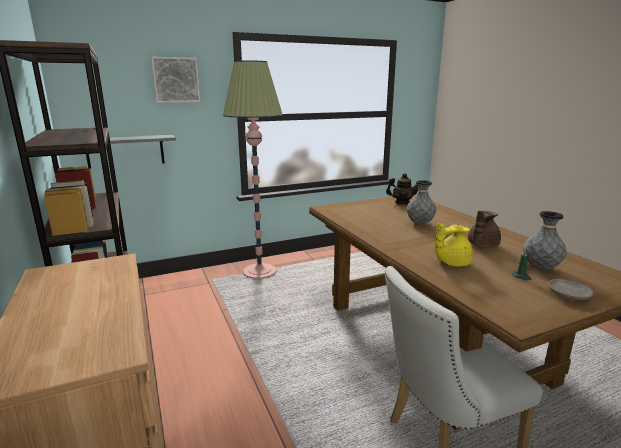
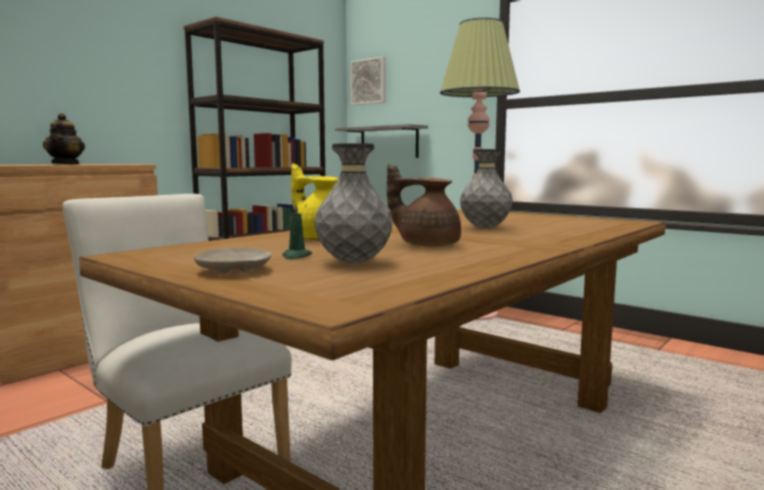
camera: 65 degrees right, 10 degrees down
(176, 80) = (437, 63): picture -> picture (369, 82)
(402, 203) = (586, 221): teapot -> teapot (66, 164)

